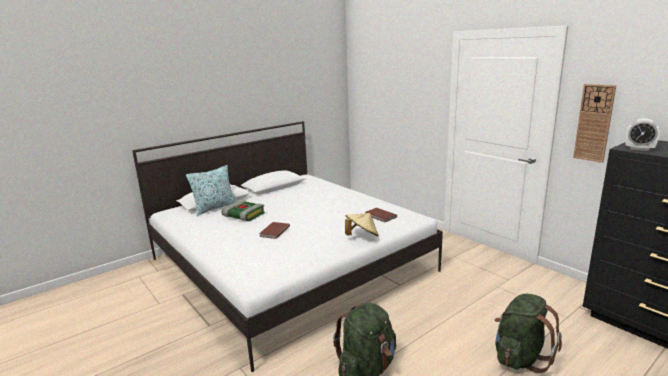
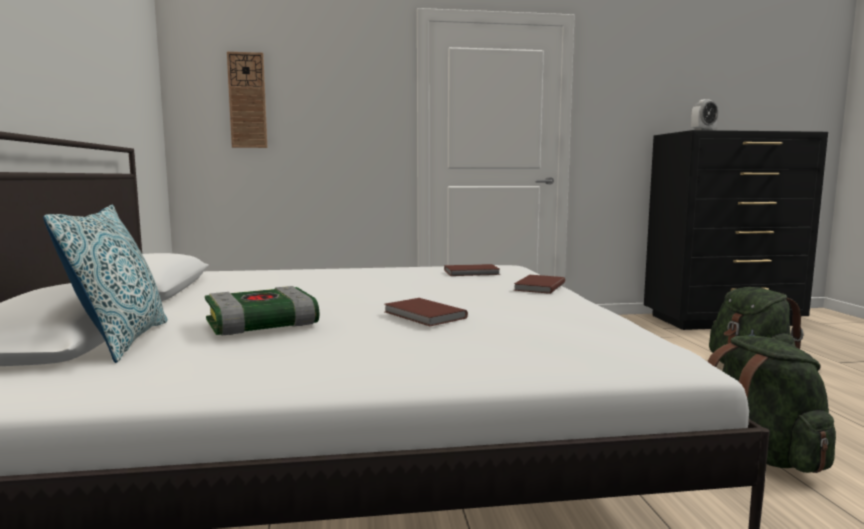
camera: 60 degrees left, 10 degrees down
(361, 236) = (538, 286): beige hat -> brown book
(594, 123) = (611, 125): wall clock -> wall clock (247, 100)

